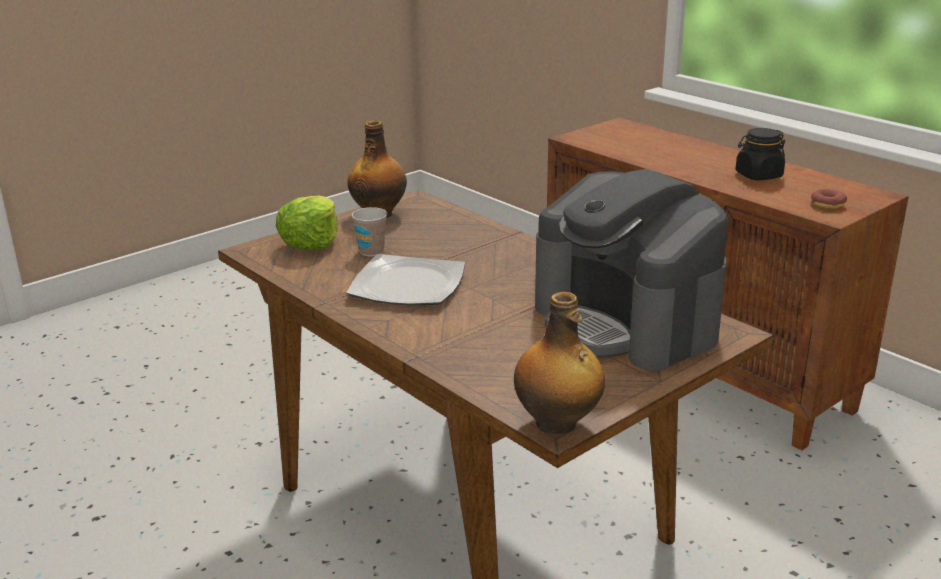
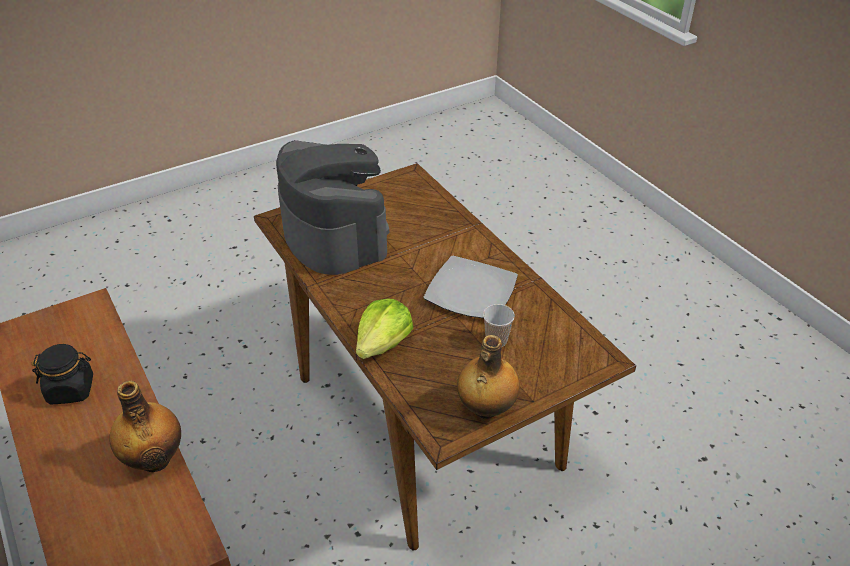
camera: 170 degrees left, 15 degrees up
(311, 242) = (551, 364): lettuce -> lettuce (383, 344)
(557, 423) = (410, 176): bottle -> bottle (154, 458)
(827, 204) = (72, 323): donut -> none

